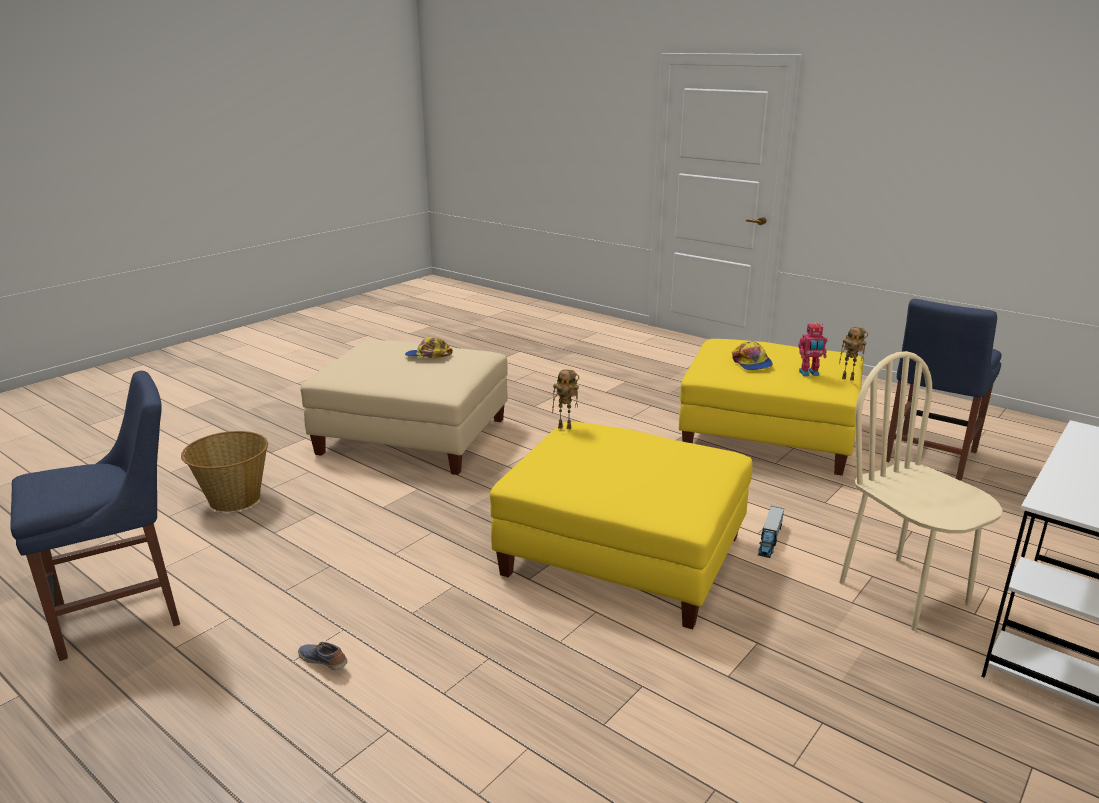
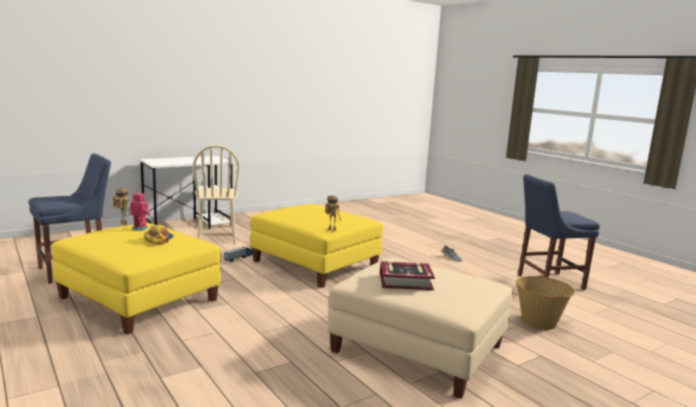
camera: 165 degrees left, 10 degrees down
(428, 356) = (405, 281): cap -> book

